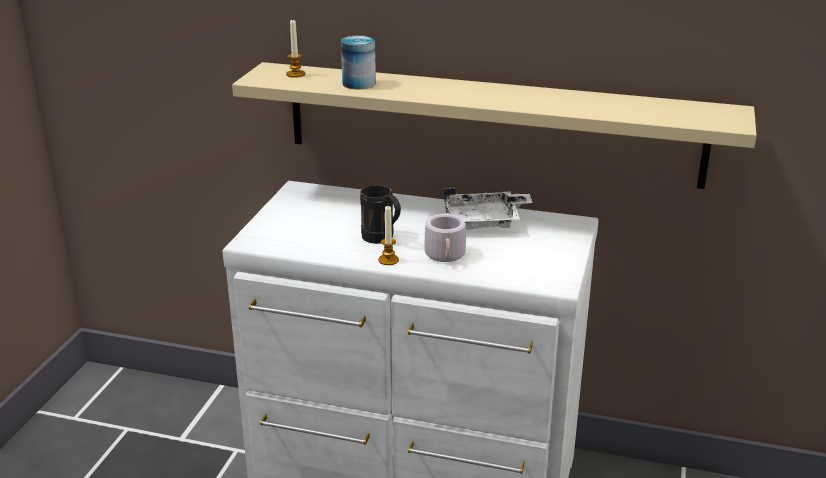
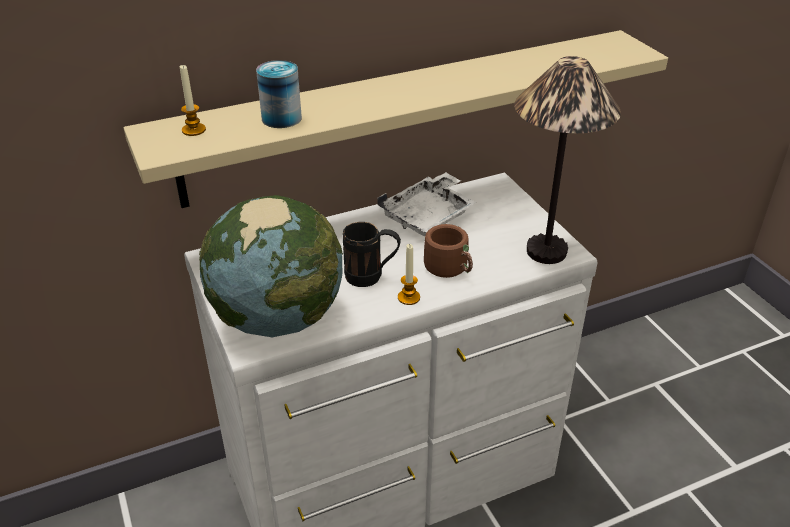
camera: 40 degrees left, 10 degrees up
(287, 236) = (279, 319): none -> globe
(448, 256) = (451, 268): grey mug -> brown mug
(540, 277) = (545, 251): none -> table lamp

